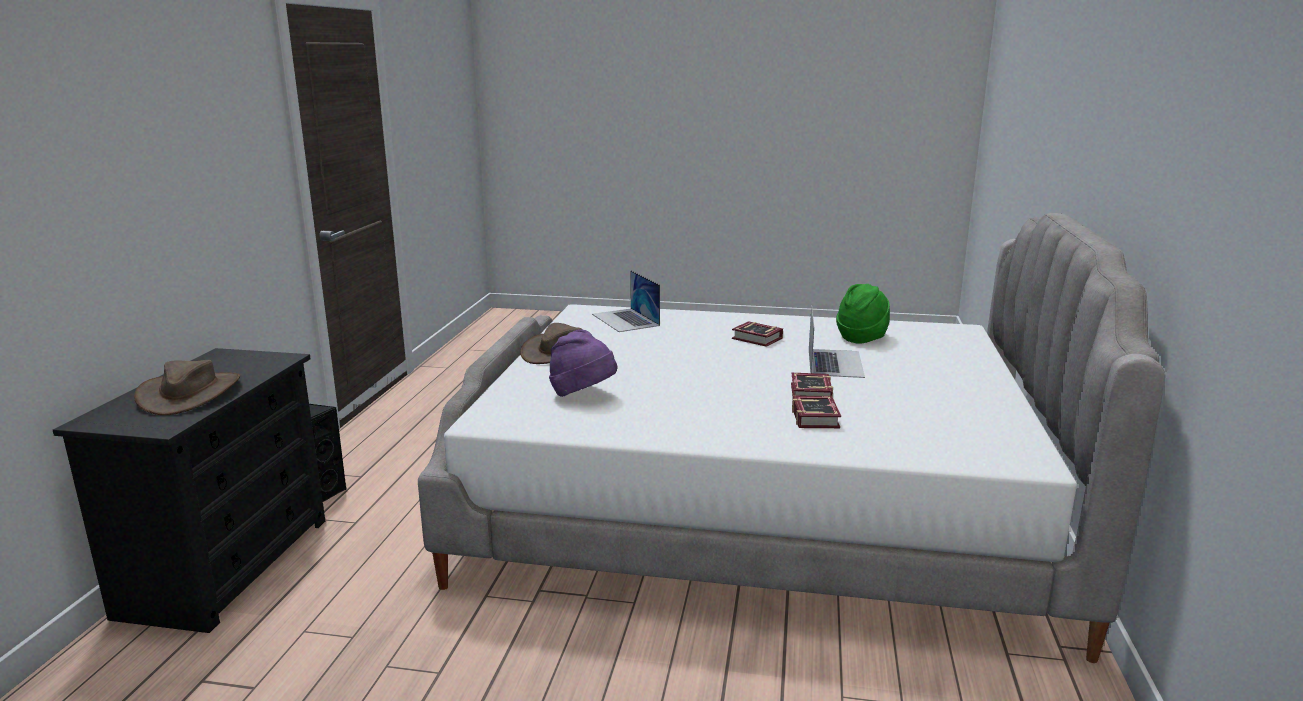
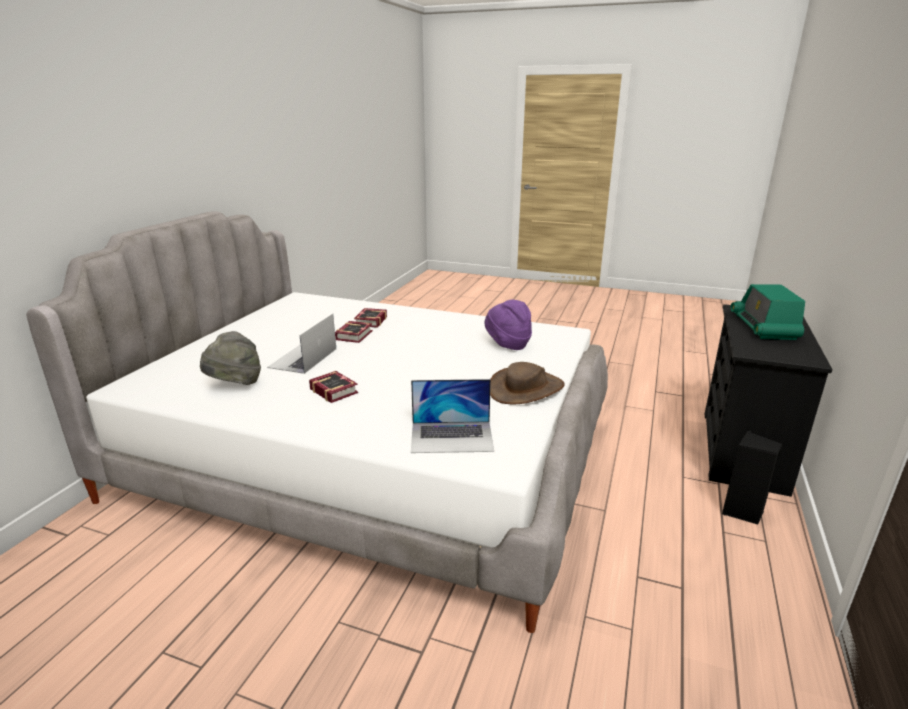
camera: 170 degrees left, 5 degrees up
(189, 394) = (763, 327): brown hat -> radio
(625, 320) = (452, 437): laptop -> laptop turned 105 degrees clockwise
(862, 337) = (235, 384): green hat -> grey hat

